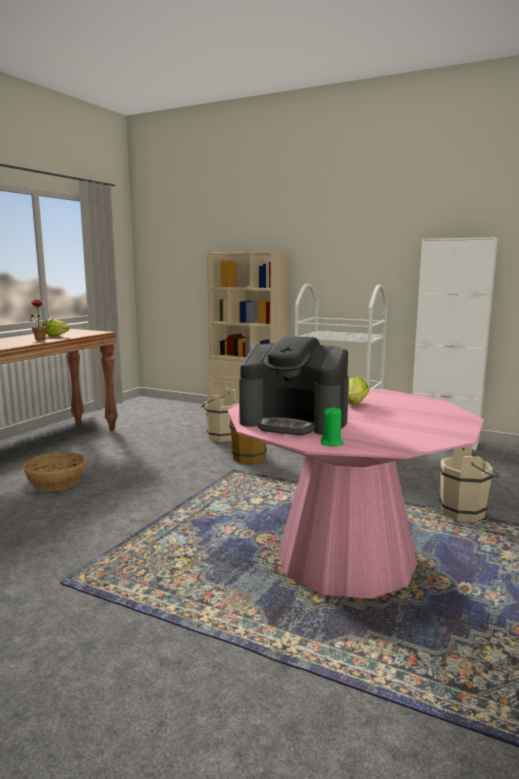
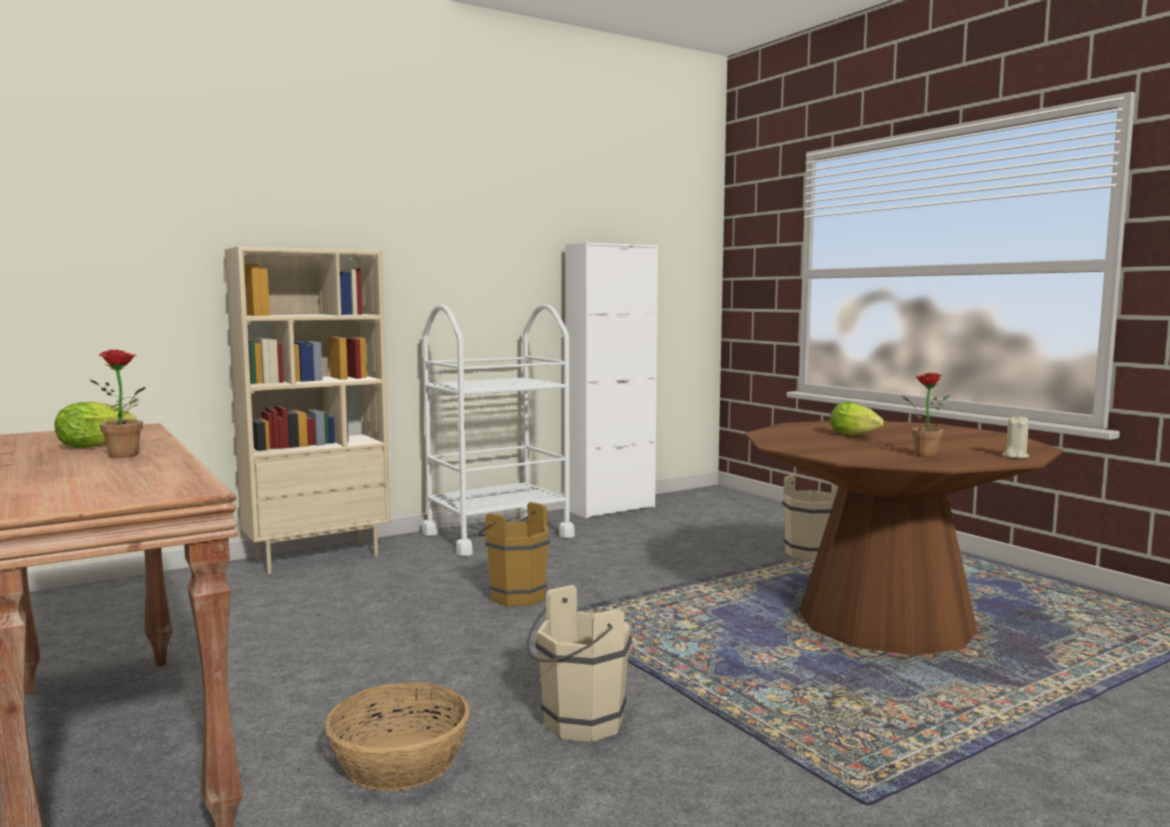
camera: 60 degrees left, 5 degrees down
(220, 437) = (389, 594): beige bucket -> beige bucket (577, 724)
(294, 422) = (921, 454): coffee machine -> potted plant
(332, 443) = (1015, 456): green candle -> beige candle
(346, 559) = (885, 622): pink dining table -> brown dining table

